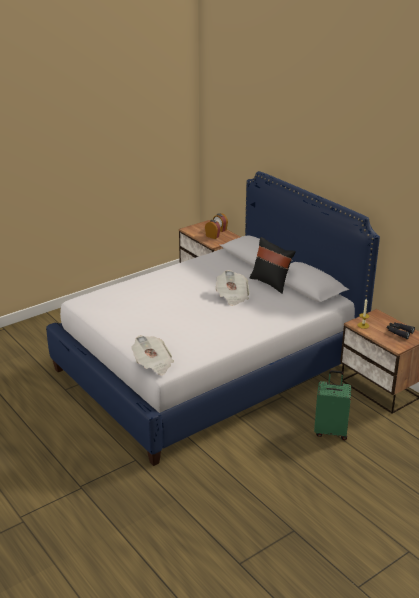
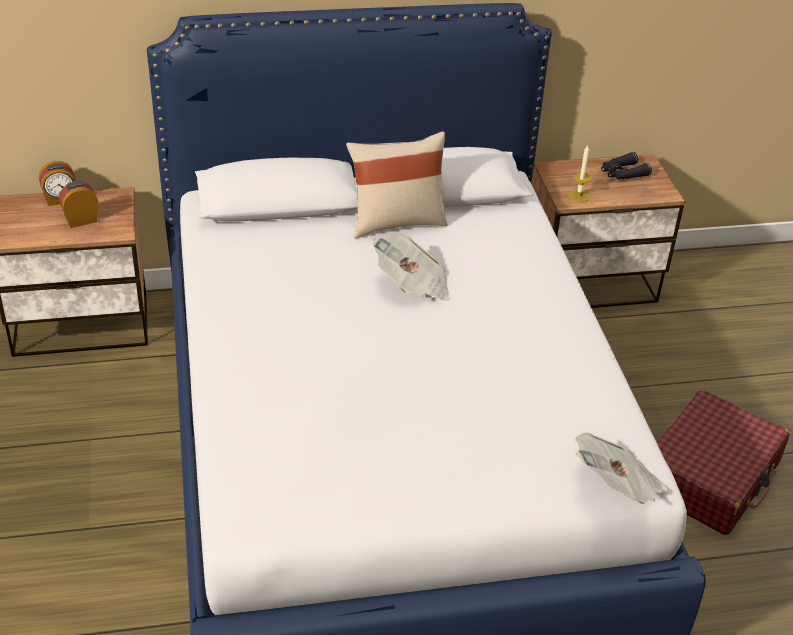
camera: 65 degrees left, 10 degrees up
(271, 283) = (396, 222): black pillow -> beige pillow
(274, 456) = (709, 476): none -> red suitcase
(331, 431) = (672, 384): green suitcase -> none

